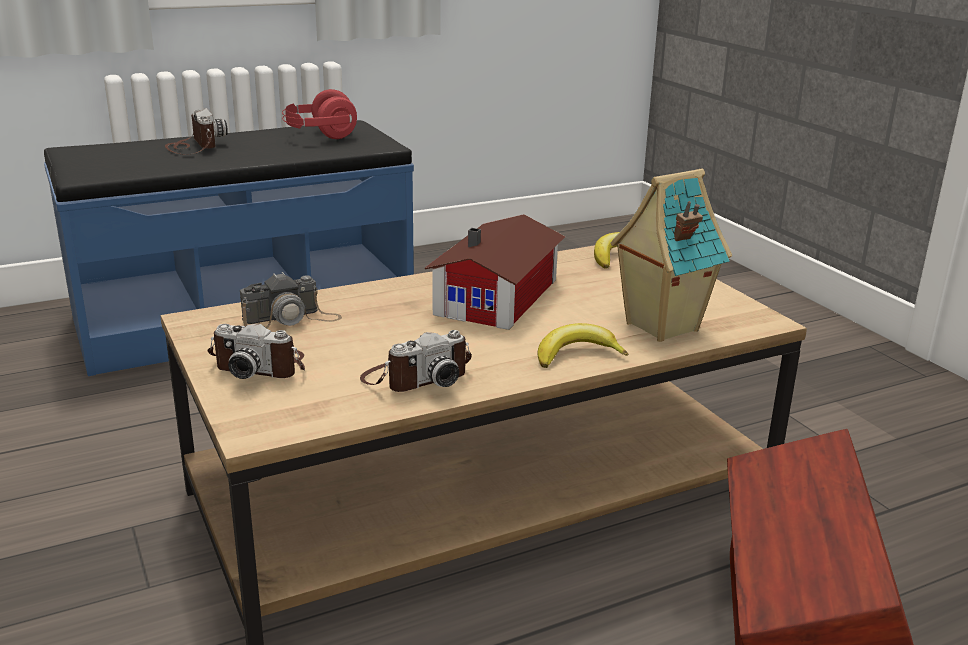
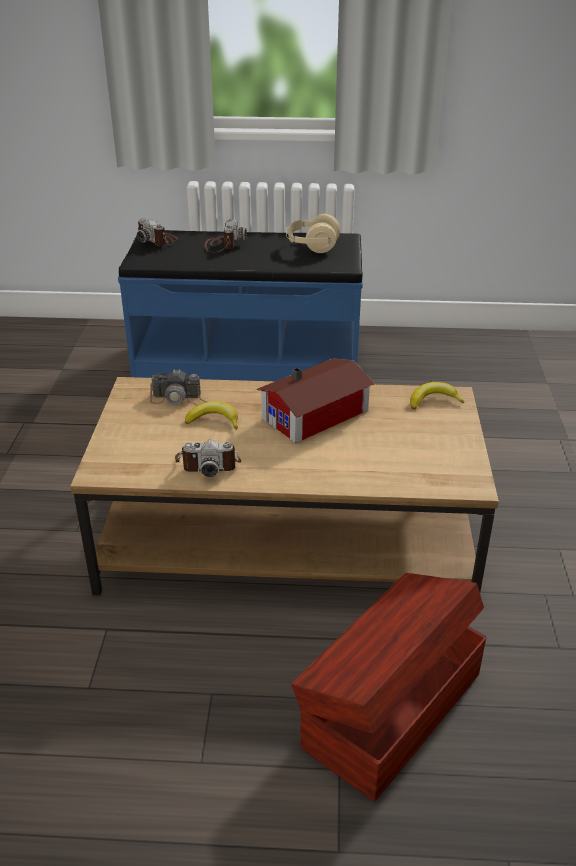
camera: 30 degrees right, 10 degrees up
(261, 365) = (136, 429): camera -> camera (158, 240)
(320, 135) = (312, 247): red headphones -> beige headphones
(576, 355) = (316, 475): banana -> banana (214, 421)
(659, 327) = (393, 469): toy house -> none

